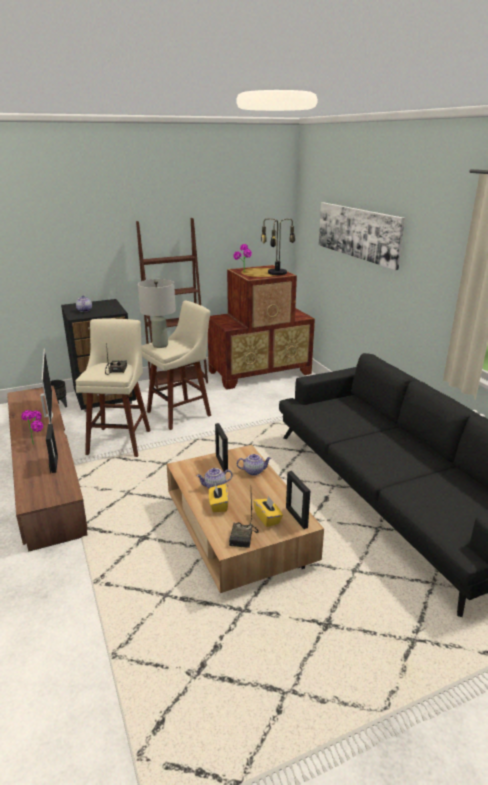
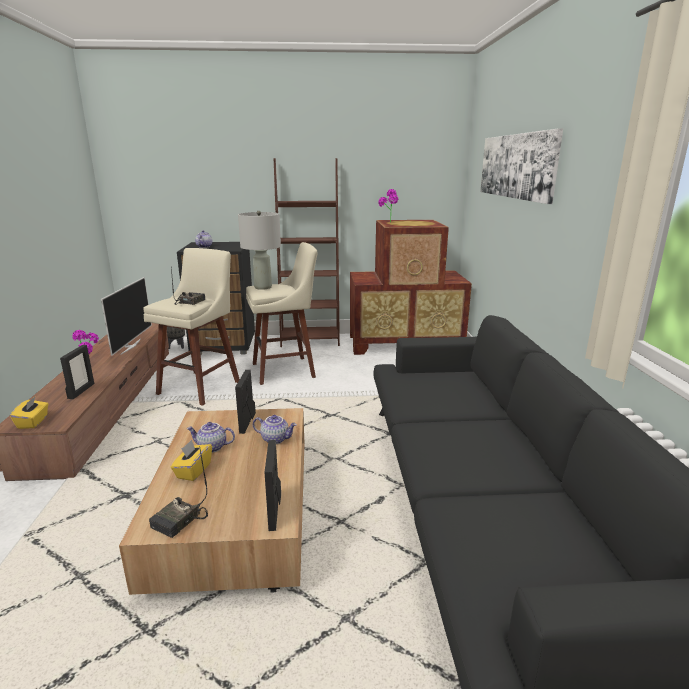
camera: 20 degrees right, 5 degrees down
(267, 518) = (235, 503): yellow tissue box -> yellow tissue box (33, 422)
(277, 273) = (427, 224): table lamp -> none

